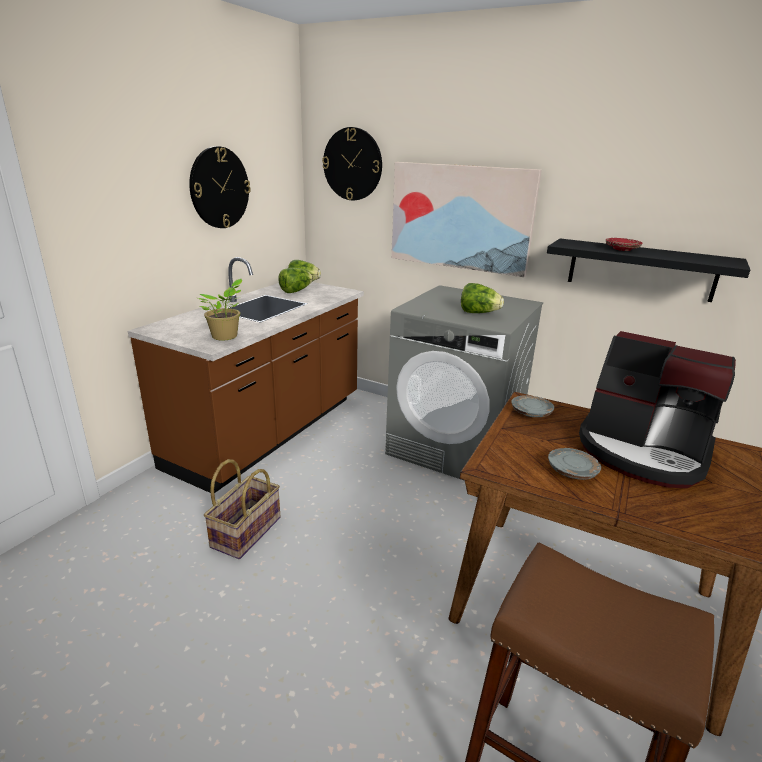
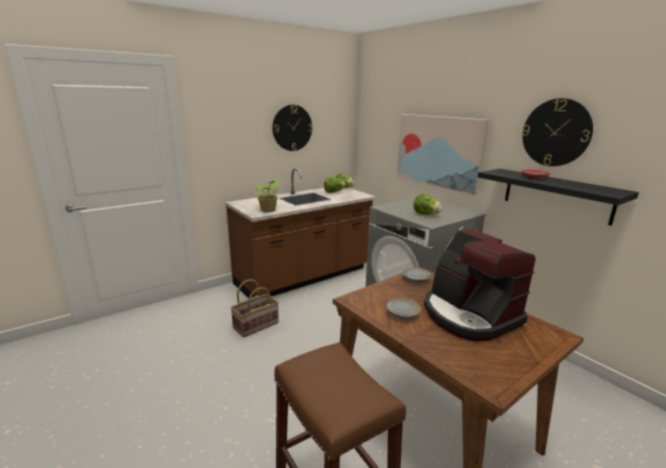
camera: 25 degrees right, 5 degrees down
(352, 164) = (380, 115): wall clock -> wall clock (556, 133)

